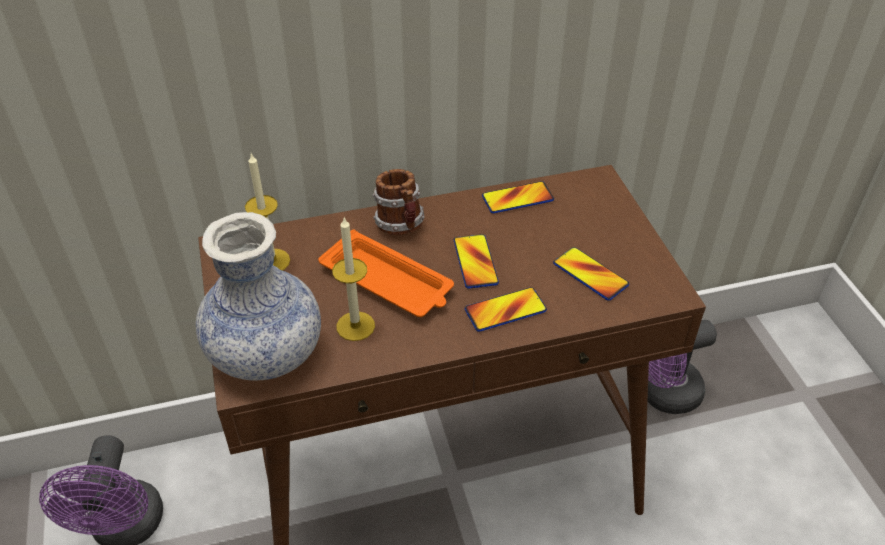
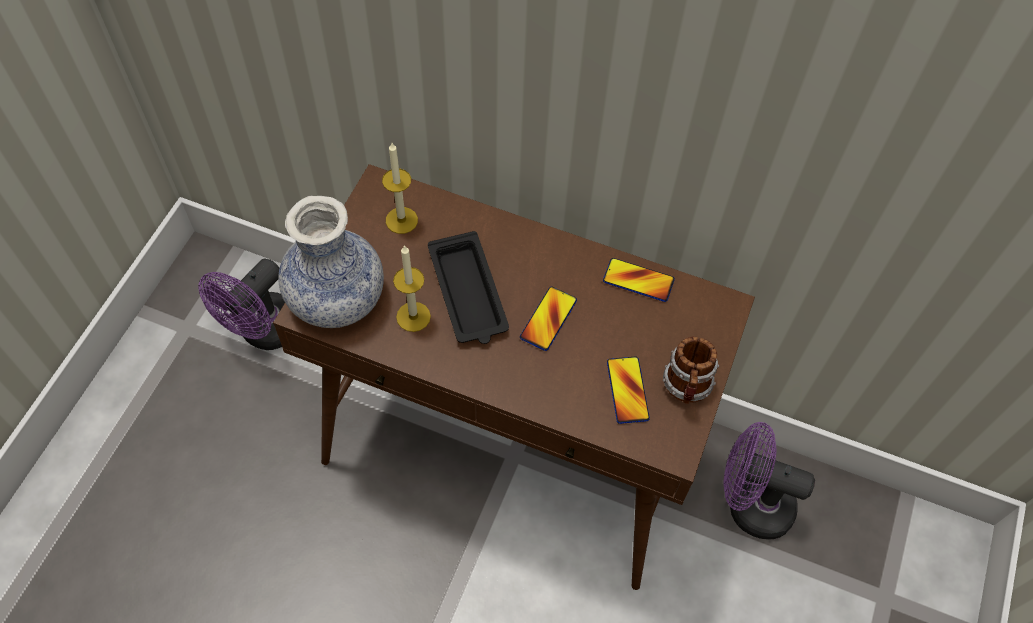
camera: 35 degrees right, 15 degrees up
(388, 282) = (468, 294): orange tray -> black tray
(401, 226) = (522, 248): mug -> mug (687, 387)
(505, 310) = (531, 377): phone -> none

